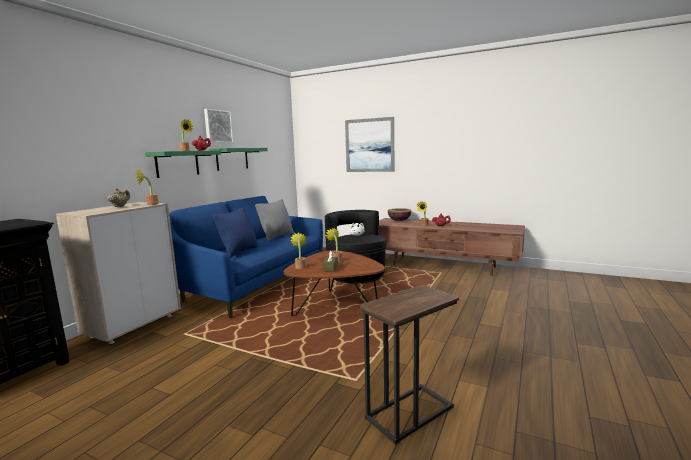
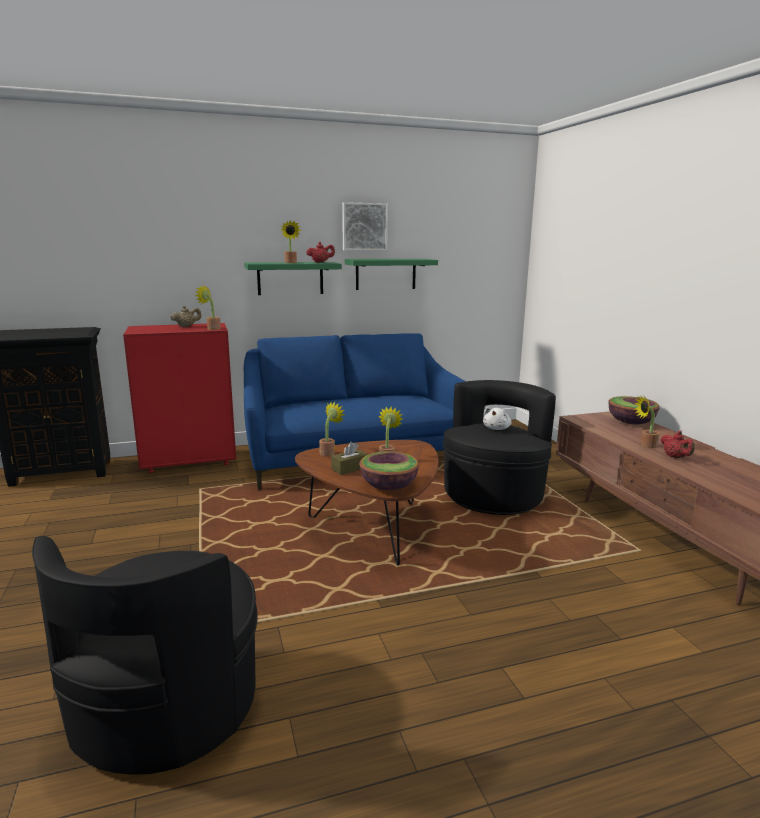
camera: 45 degrees right, 5 degrees up
(134, 325) = (190, 461): beige cabinet -> red cabinet
(239, 252) = (310, 409): blue pillow -> none
(277, 236) = (398, 399): grey pillow -> none
(367, 268) = (389, 486): none -> bowl
(369, 145) = (623, 265): picture -> none
(409, 413) = (165, 706): brown side table -> black armchair

